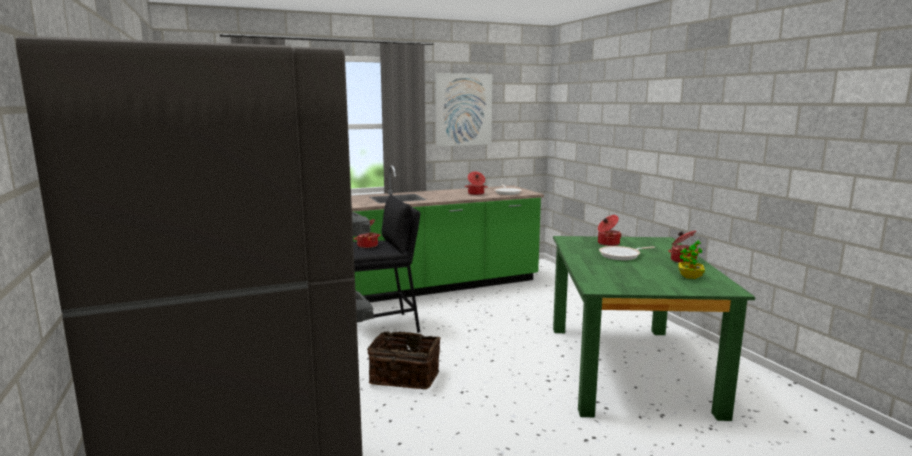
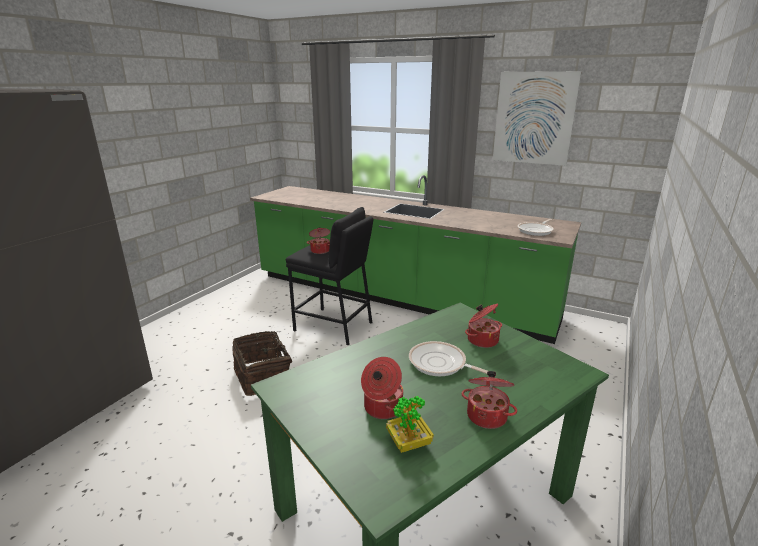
camera: 50 degrees right, 10 degrees up
(476, 194) = (497, 223): cooking pot -> cooking pot (382, 408)

